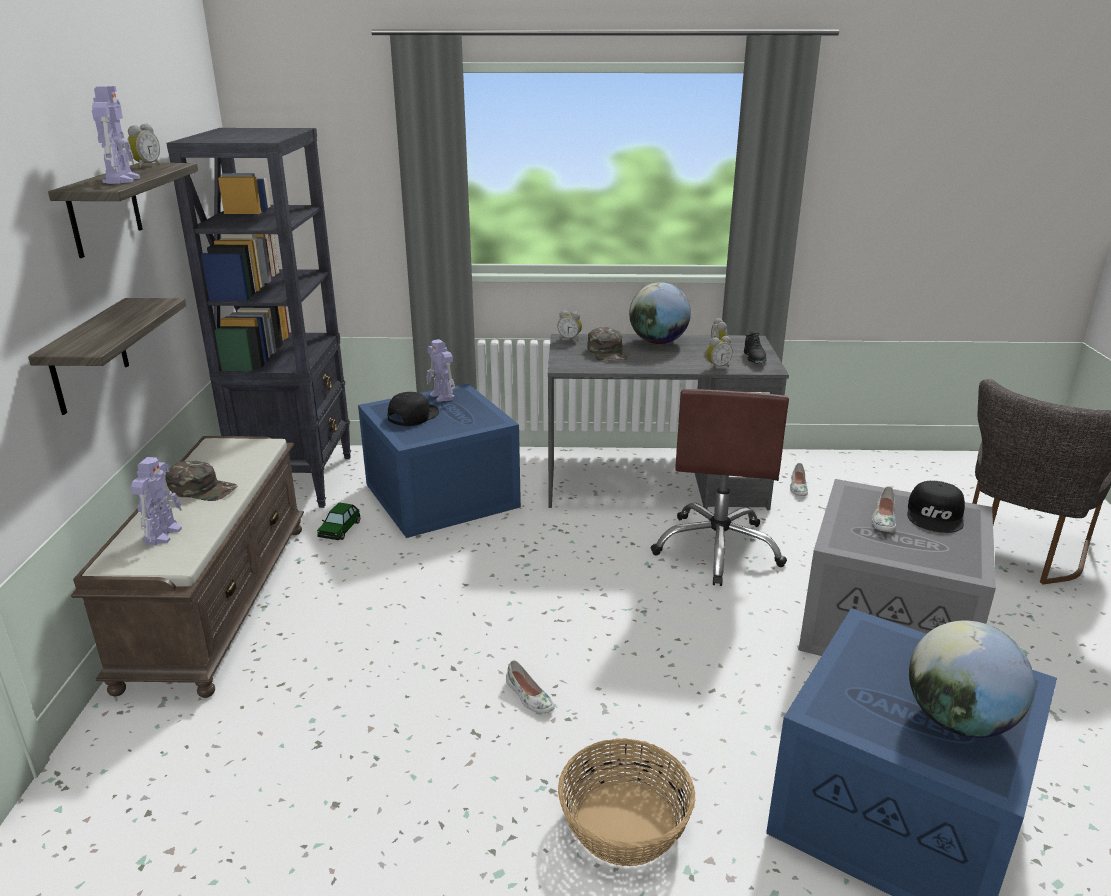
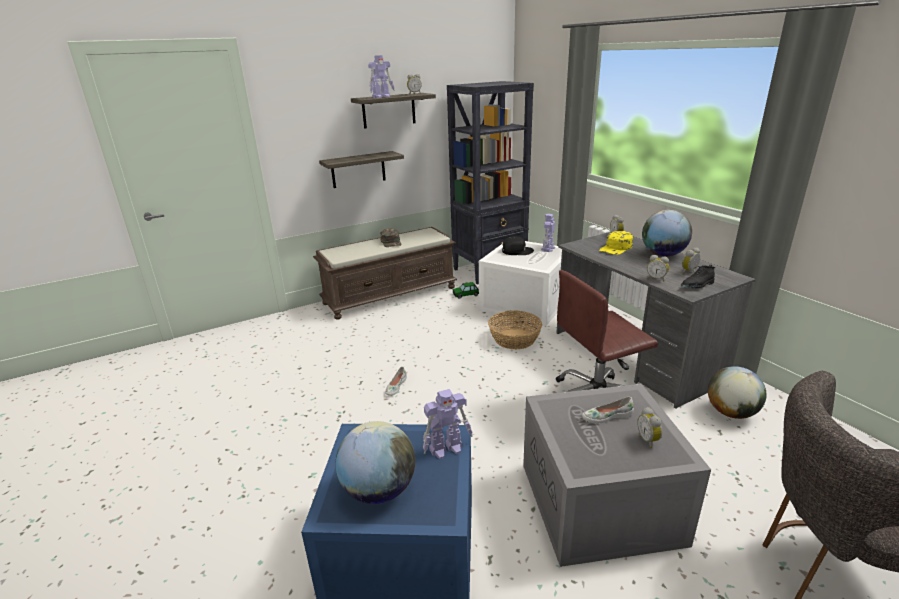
camera: 60 degrees right, 0 degrees up
(163, 534) = (354, 249): toy robot -> toy robot (447, 448)
(439, 495) = (525, 302): blue storage box -> white storage box
(607, 352) = (616, 248): green cap -> yellow cap
(623, 823) = (332, 443): basket -> basket (514, 339)
(798, 487) = (731, 413): white shoe -> globe
(936, 515) = (648, 440): black cap -> alarm clock

